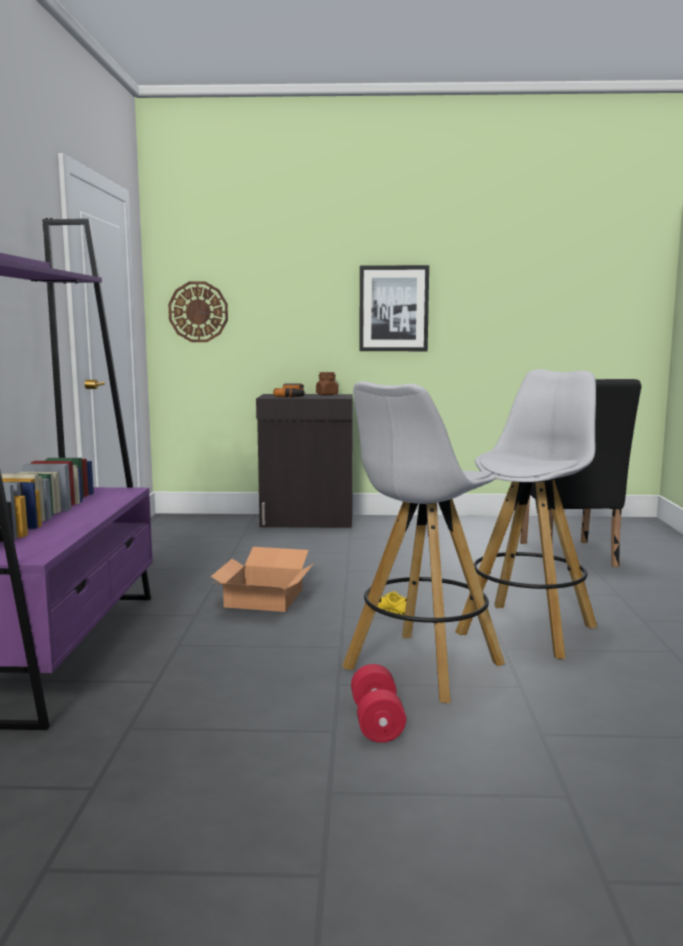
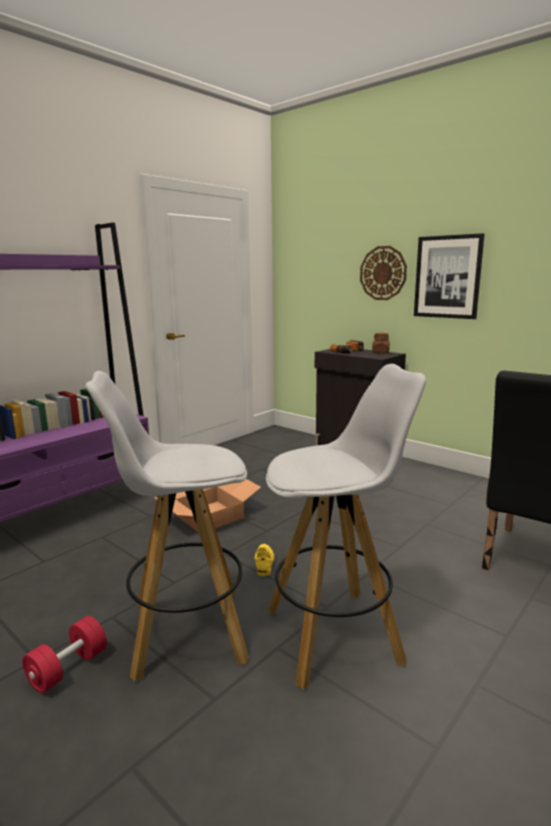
camera: 40 degrees right, 5 degrees up
(198, 312) = (302, 279): wall clock -> wall clock (383, 273)

